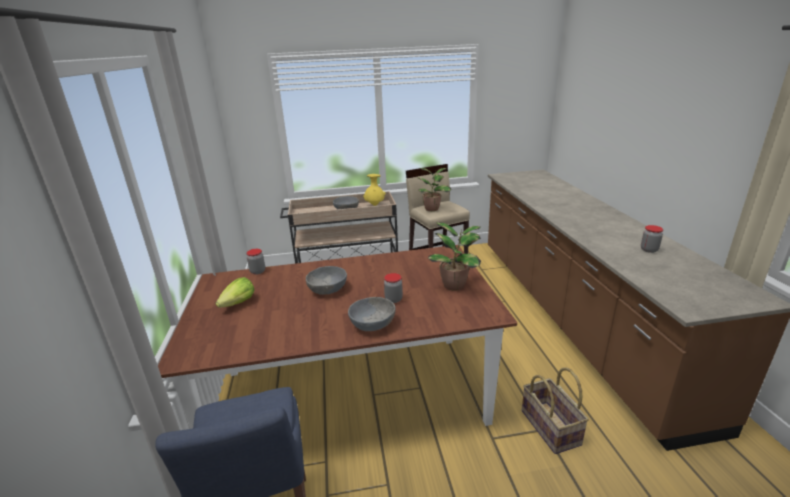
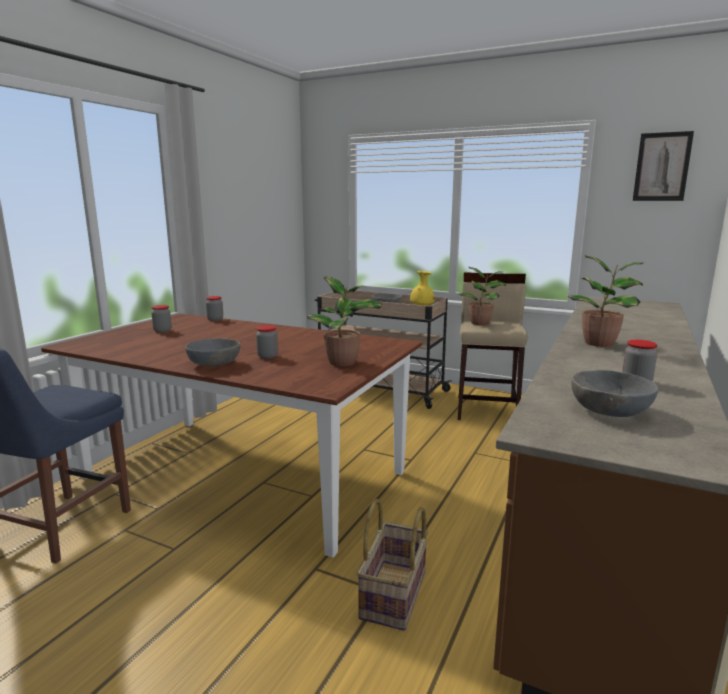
camera: 35 degrees right, 10 degrees down
(239, 303) = (162, 331): lettuce -> jar
(328, 289) = (235, 339): grey bowl -> grey bowl (610, 411)
(520, 78) = (662, 167): none -> picture
(580, 221) = (601, 343): none -> potted plant

